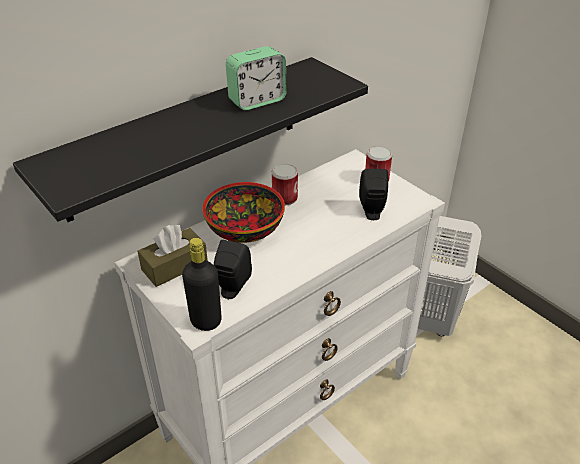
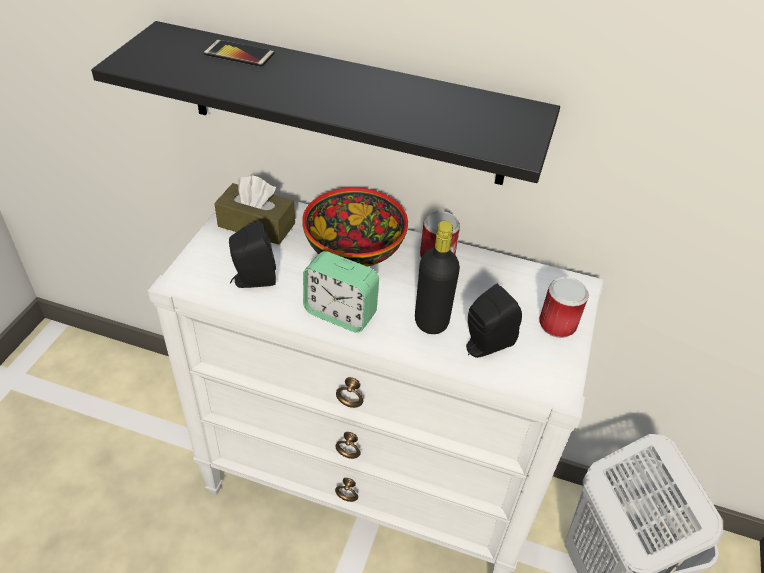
camera: 55 degrees right, 5 degrees up
(121, 139) = (239, 54): none -> phone
(206, 321) = (192, 282): black bottle -> black bottle (431, 322)
(257, 101) = (399, 103): alarm clock -> alarm clock (340, 313)

